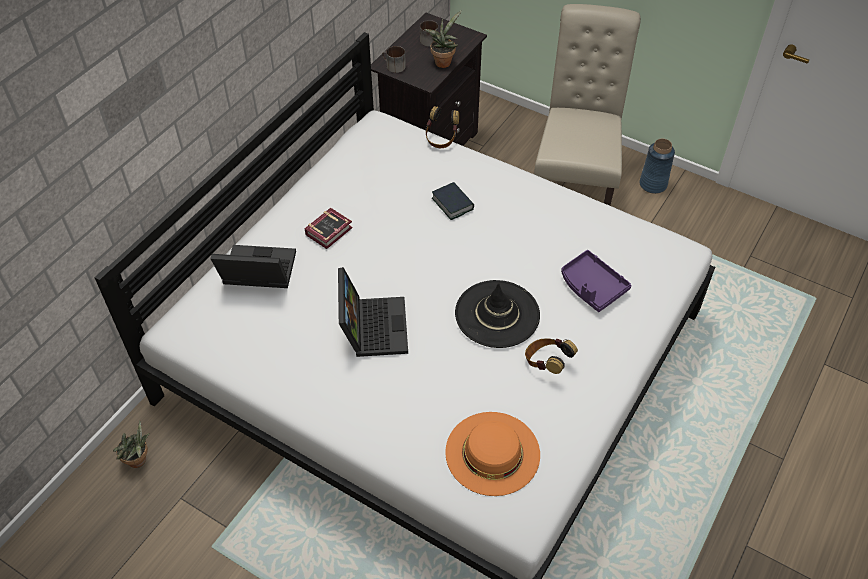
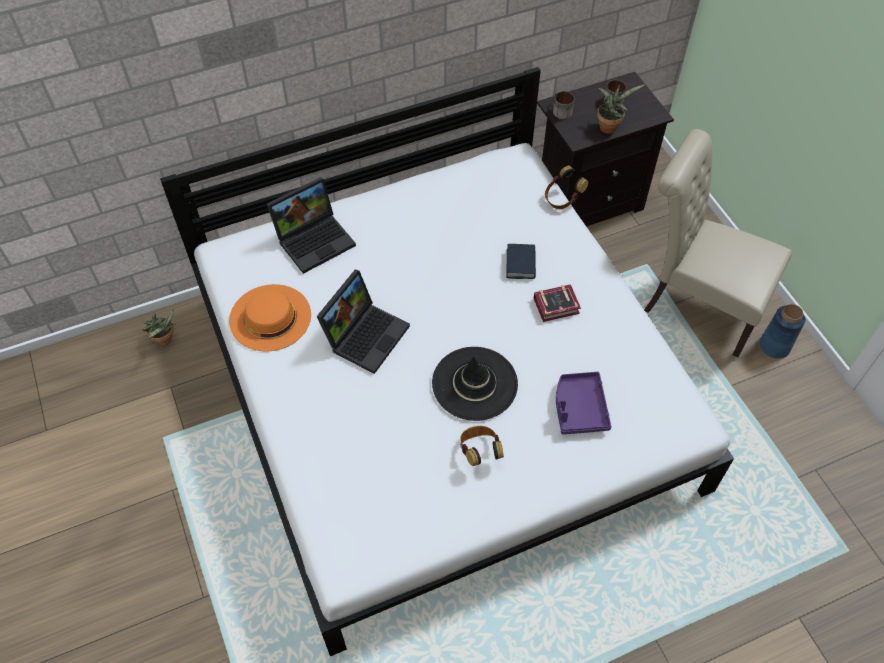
camera: 35 degrees right, 5 degrees up
(256, 273) = (315, 239): laptop -> laptop turned 105 degrees clockwise
(331, 231) = (401, 234): book -> book (558, 306)
(492, 453) = (369, 498): orange hat -> orange hat (270, 317)
(574, 184) = (695, 305): beige chair -> beige chair turned 105 degrees counterclockwise

